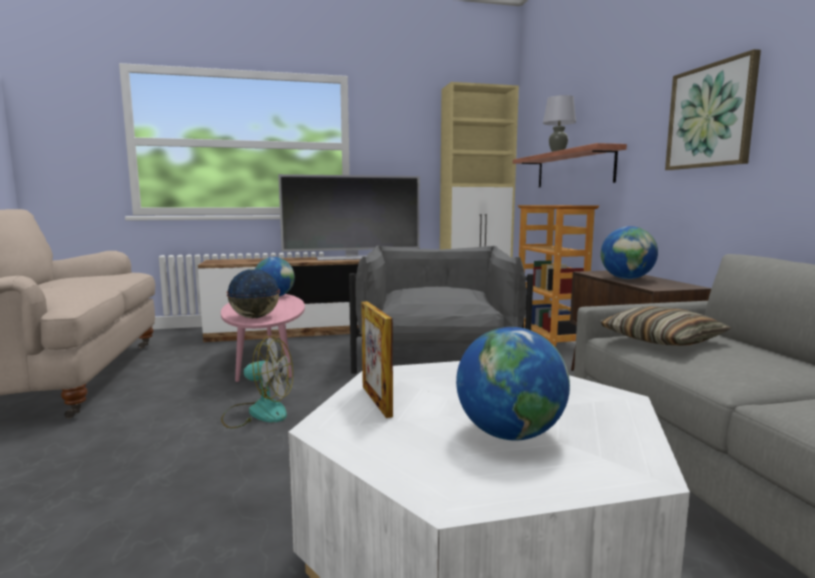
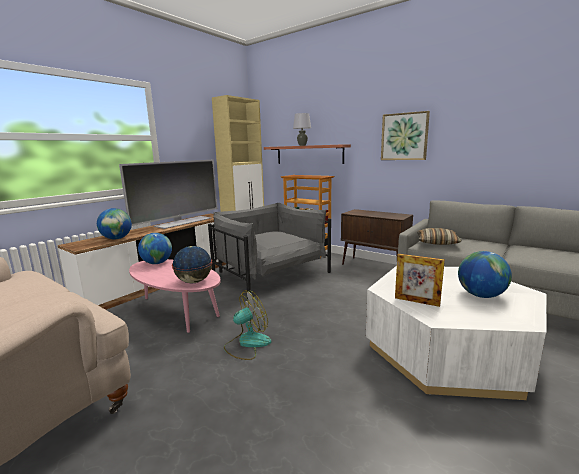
camera: 40 degrees left, 5 degrees up
(626, 279) = (374, 214): globe -> globe (117, 238)

